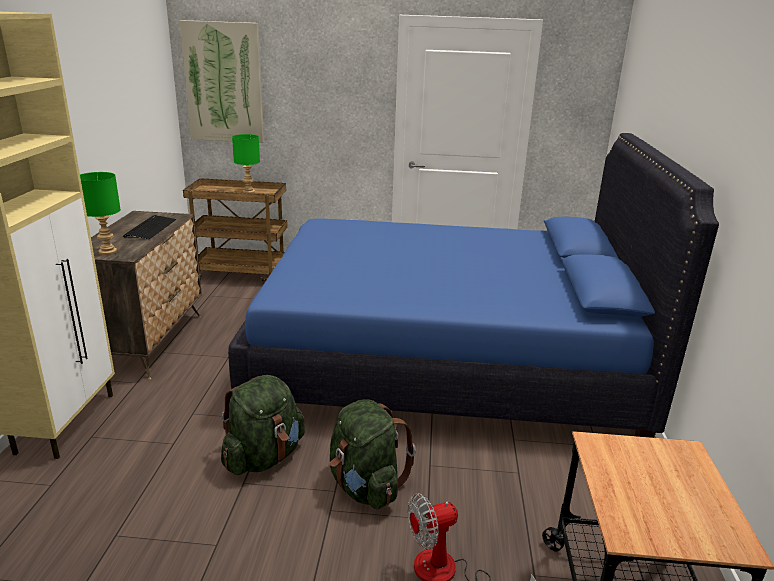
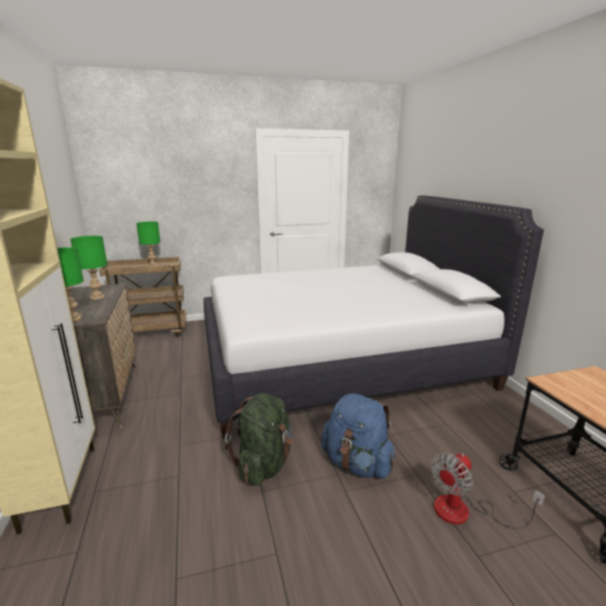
camera: 20 degrees left, 5 degrees down
(150, 228) = (97, 297): keyboard -> green table lamp
(224, 83) = (121, 183): picture -> none
(365, 487) = (357, 464): green backpack -> blue backpack
(442, 360) = (340, 362): blue bed -> white bed

